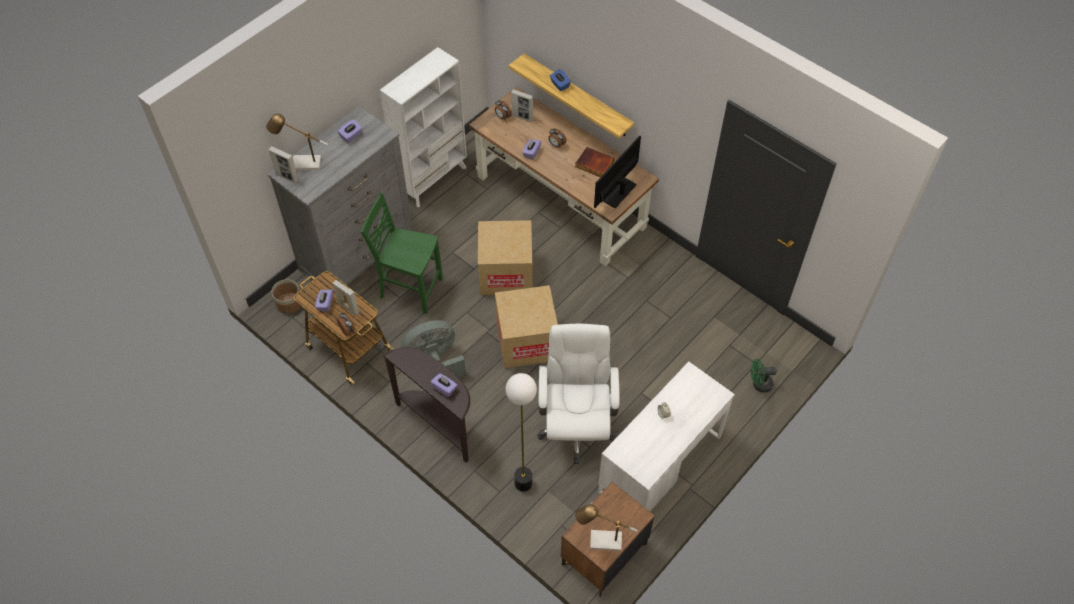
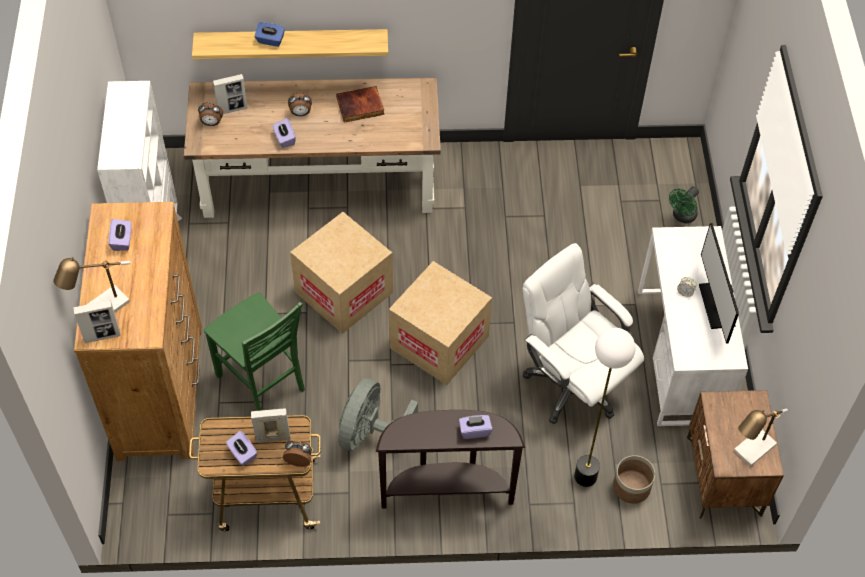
camera: 45 degrees left, 0 degrees up
(289, 303) = (145, 503): planter -> planter (631, 487)
(357, 252) = (161, 391): grey dresser -> brown dresser
(410, 288) = (262, 384): green chair -> green chair turned 105 degrees counterclockwise
(618, 192) = (415, 117): monitor -> monitor (716, 305)

